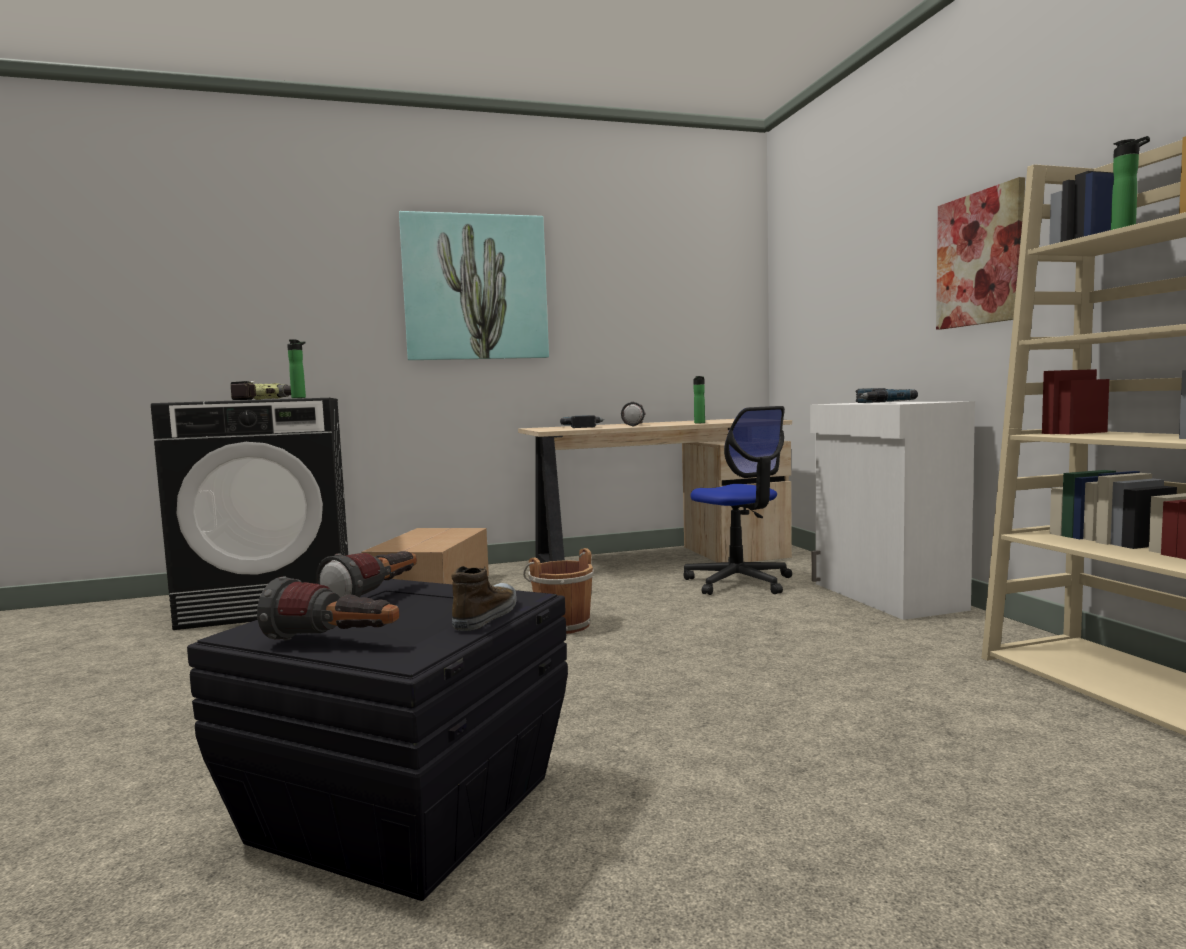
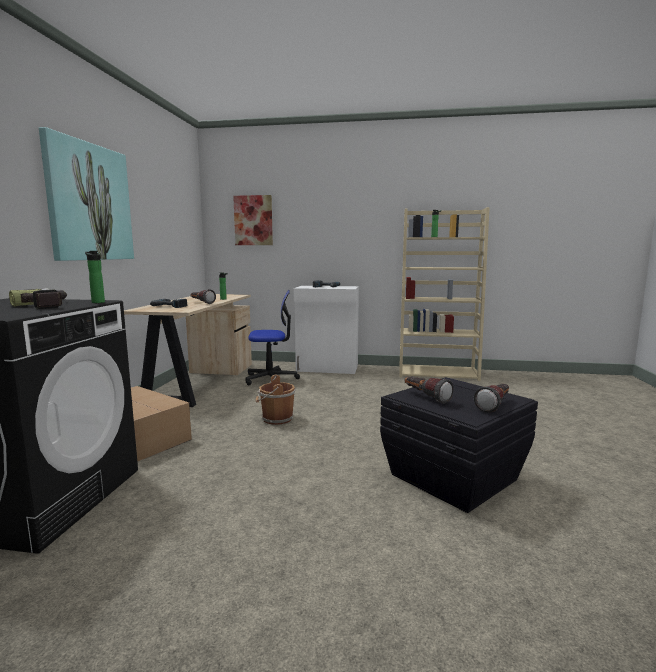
camera: 65 degrees left, 5 degrees up
(487, 615) = (470, 386): shoe -> none
(980, 259) = (356, 231): picture -> picture (253, 220)

